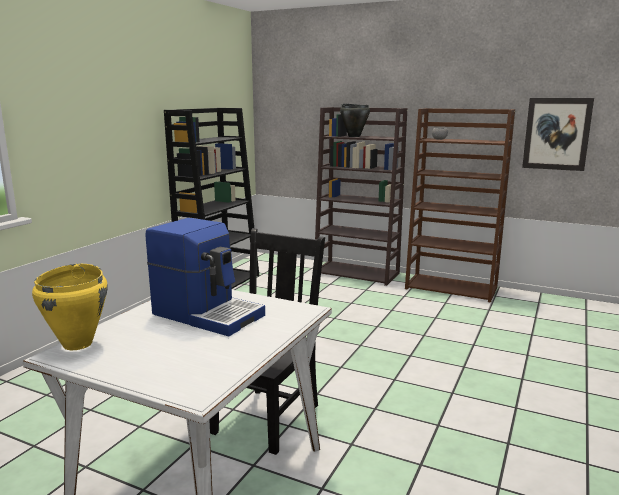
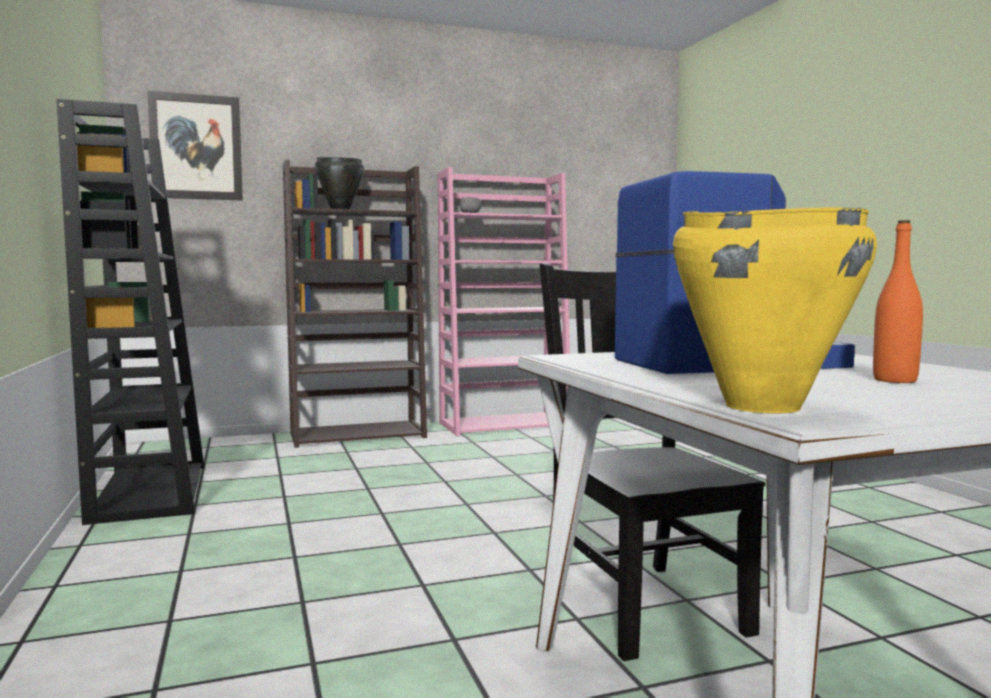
camera: 45 degrees left, 10 degrees down
(186, 350) = (895, 380): none -> orange bottle
(452, 288) = (505, 425): brown bookcase -> pink bookcase
(556, 134) = (591, 210): picture -> picture (196, 147)

